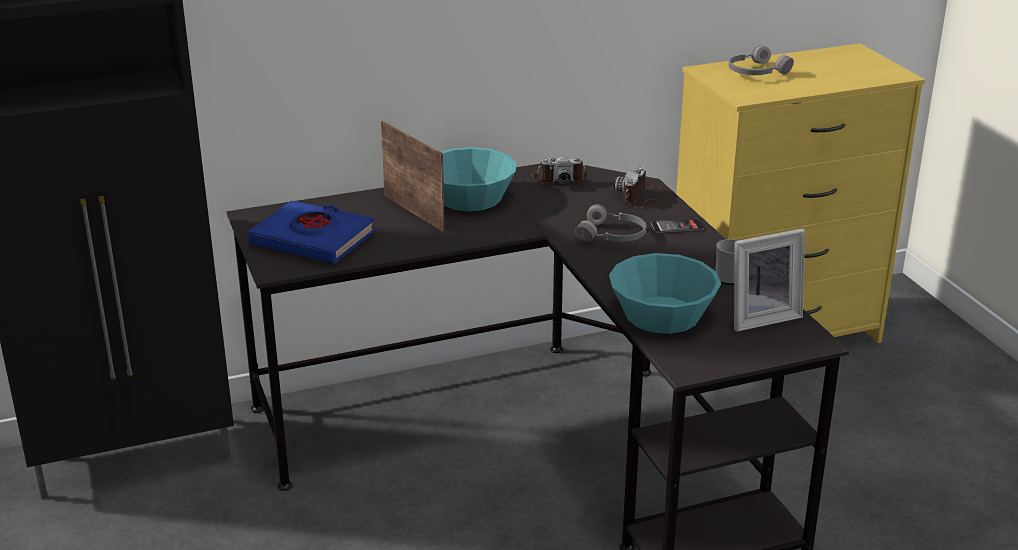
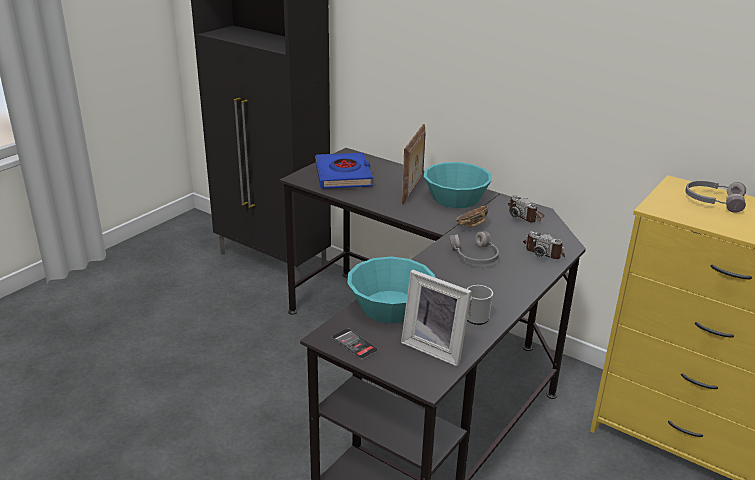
camera: 55 degrees right, 0 degrees up
(546, 214) = (470, 226): none -> bowl
(643, 199) = (544, 251): camera -> camera turned 135 degrees counterclockwise
(676, 227) = (523, 275): phone -> phone (354, 344)

